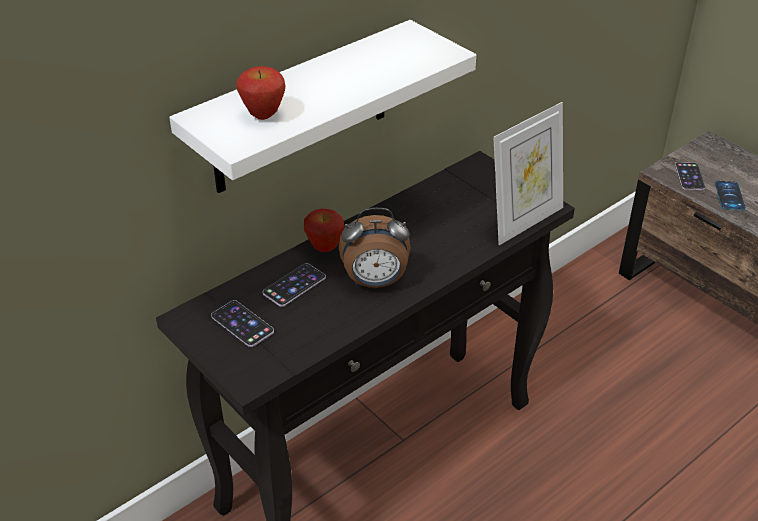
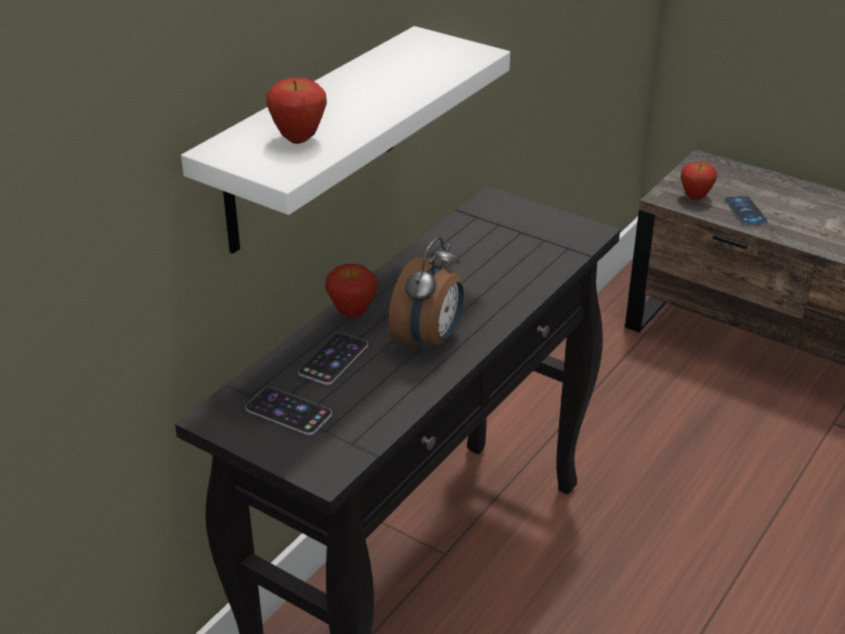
camera: 15 degrees left, 5 degrees down
(375, 282) = (429, 340): alarm clock -> alarm clock turned 45 degrees counterclockwise
(524, 221) = (571, 250): picture frame -> none
(689, 176) = (695, 197): phone -> apple

